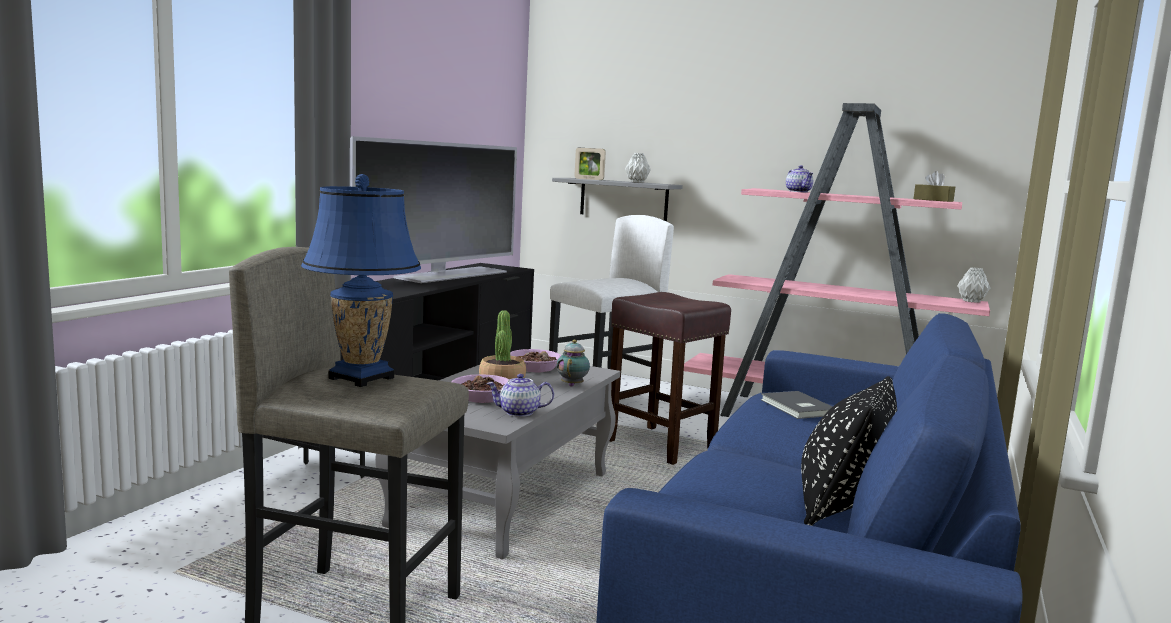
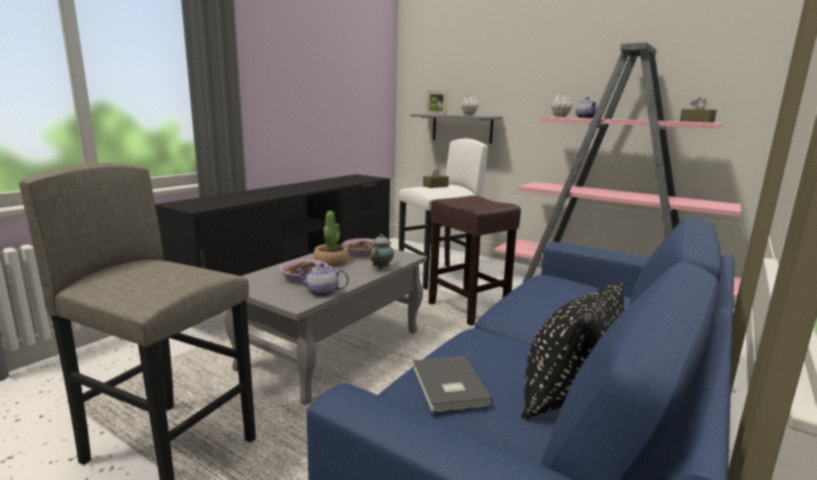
camera: 10 degrees right, 5 degrees up
(361, 378) = (149, 271): blue table lamp -> none
(450, 275) = (323, 183): television -> none
(603, 280) = (435, 186): none -> brown tissue box
(797, 408) = (559, 291): grey book -> grey book (447, 386)
(971, 301) = (725, 203): grey vase -> grey vase (560, 117)

